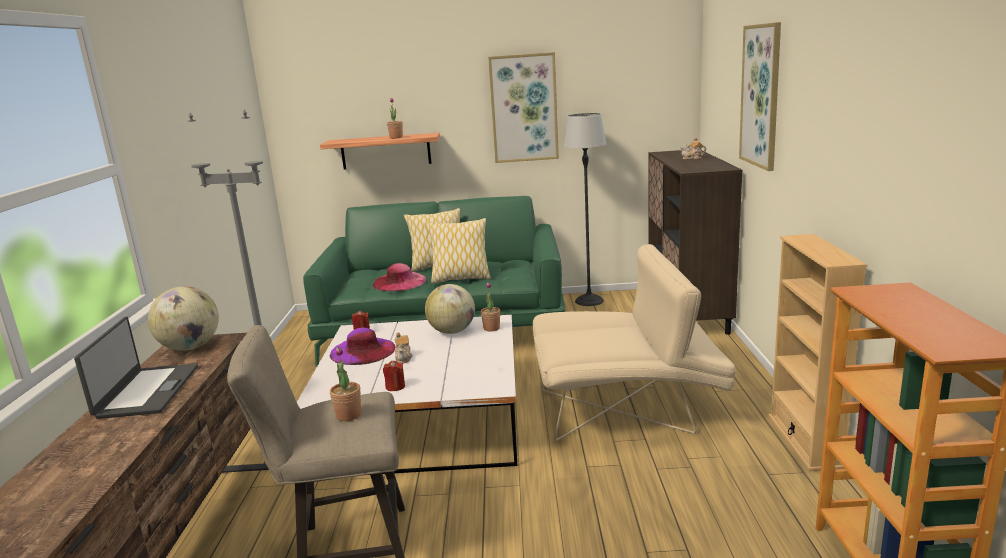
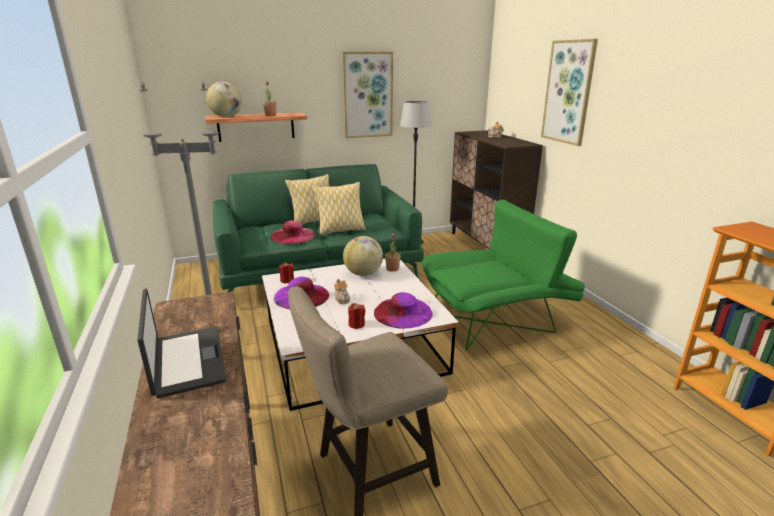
camera: 20 degrees left, 5 degrees up
(190, 347) = (188, 311): globe -> globe (226, 117)
(348, 415) = (388, 358): potted plant -> none
(458, 379) = (403, 313): none -> purple hat
(627, 408) = (496, 319): beige armchair -> green armchair
(804, 441) = (622, 329): beige bookcase -> none

